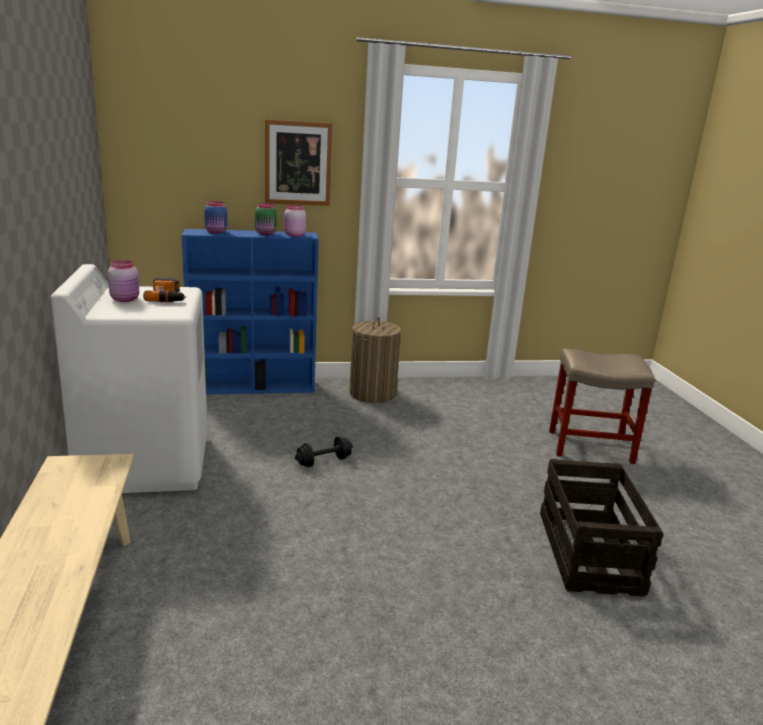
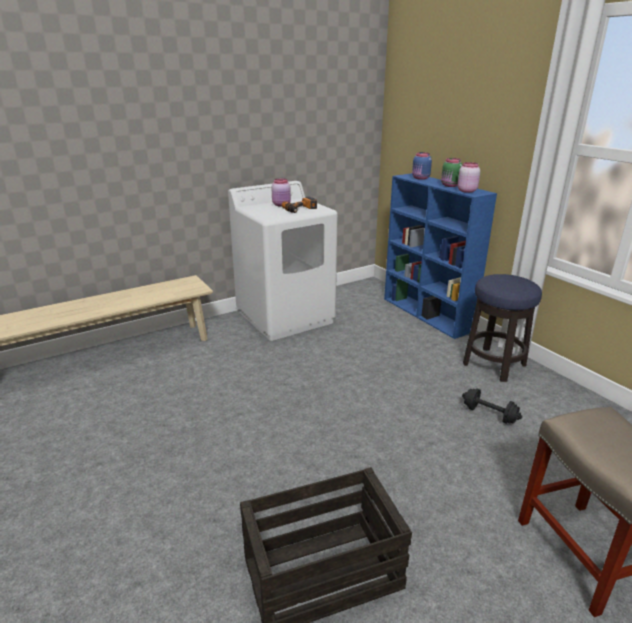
camera: 70 degrees right, 5 degrees up
(298, 163) = (495, 123): picture -> none
(323, 461) = (347, 374): black dumbbell -> black dumbbell (489, 414)
(372, 393) = (494, 365): laundry basket -> stool

